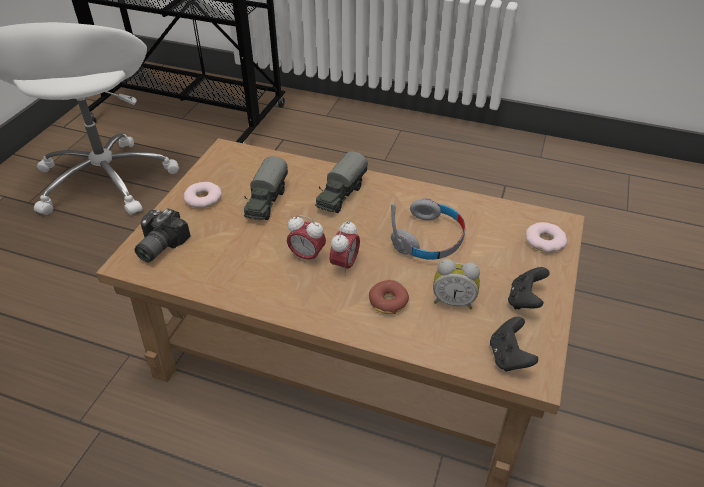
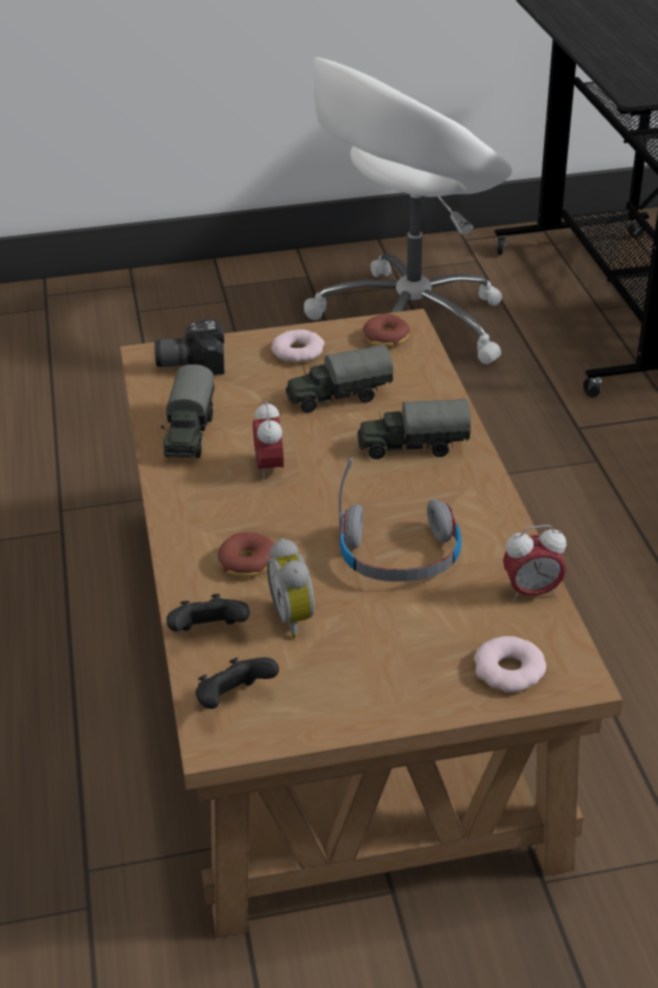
camera: 60 degrees right, 5 degrees down
(230, 161) = (386, 338): none -> donut
(236, 277) = (189, 434): none -> toy truck
(345, 265) = (281, 503): alarm clock -> alarm clock (532, 592)
(524, 300) = (355, 685): black game controller -> black game controller (209, 633)

